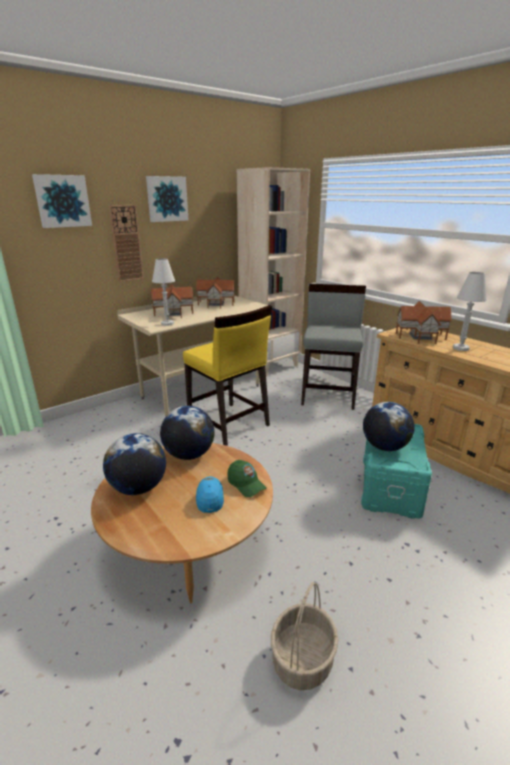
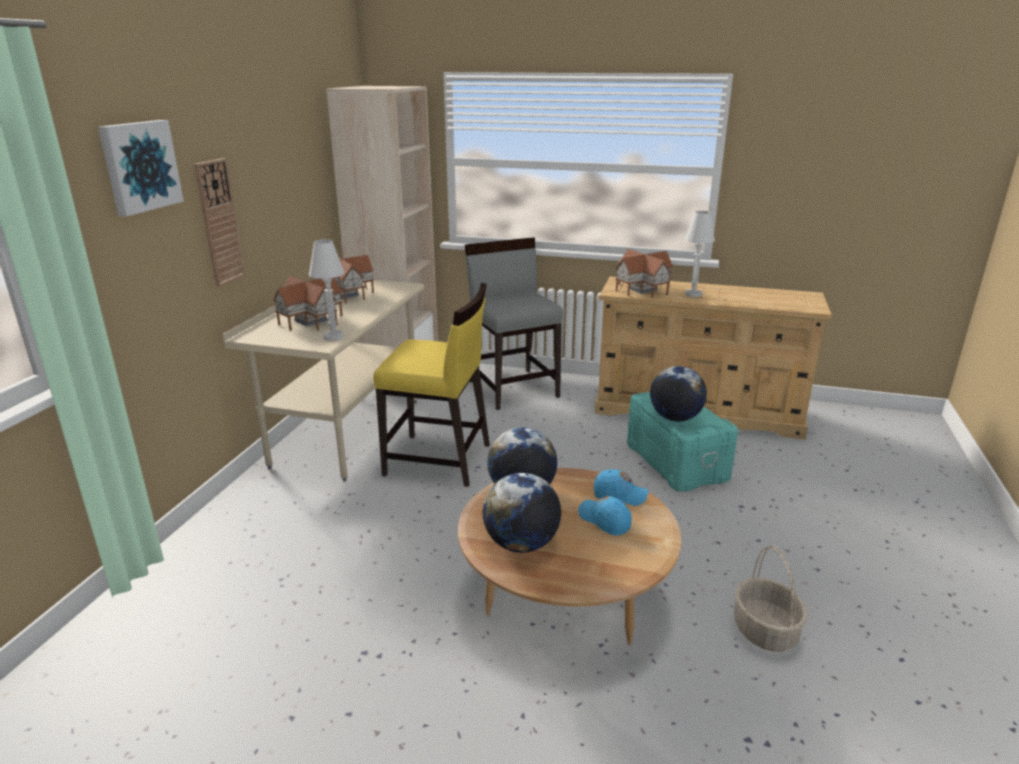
camera: 35 degrees left, 0 degrees up
(166, 199) = (256, 143): picture -> none
(246, 484) = (620, 495): green cap -> blue cap

